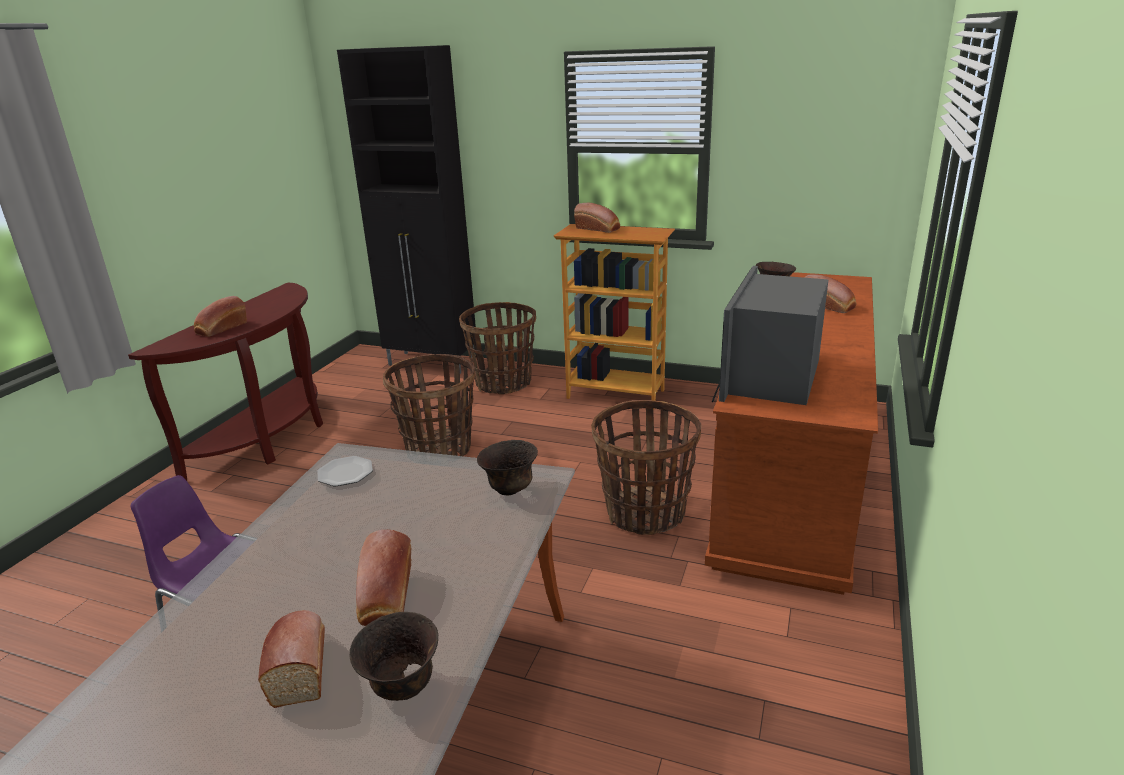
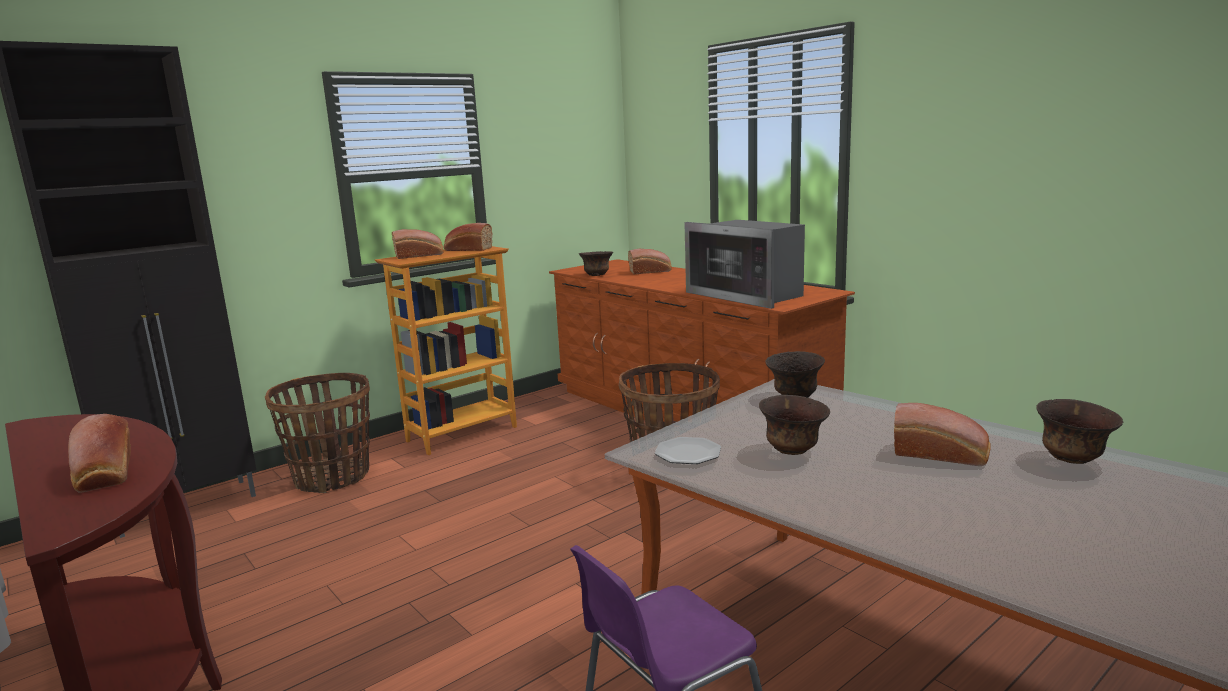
camera: 60 degrees left, 10 degrees down
(299, 667) = (1038, 494): bread -> bread (467, 249)
(368, 516) = (793, 450): none -> brown bowl
(439, 450) = (413, 542): basket -> none

